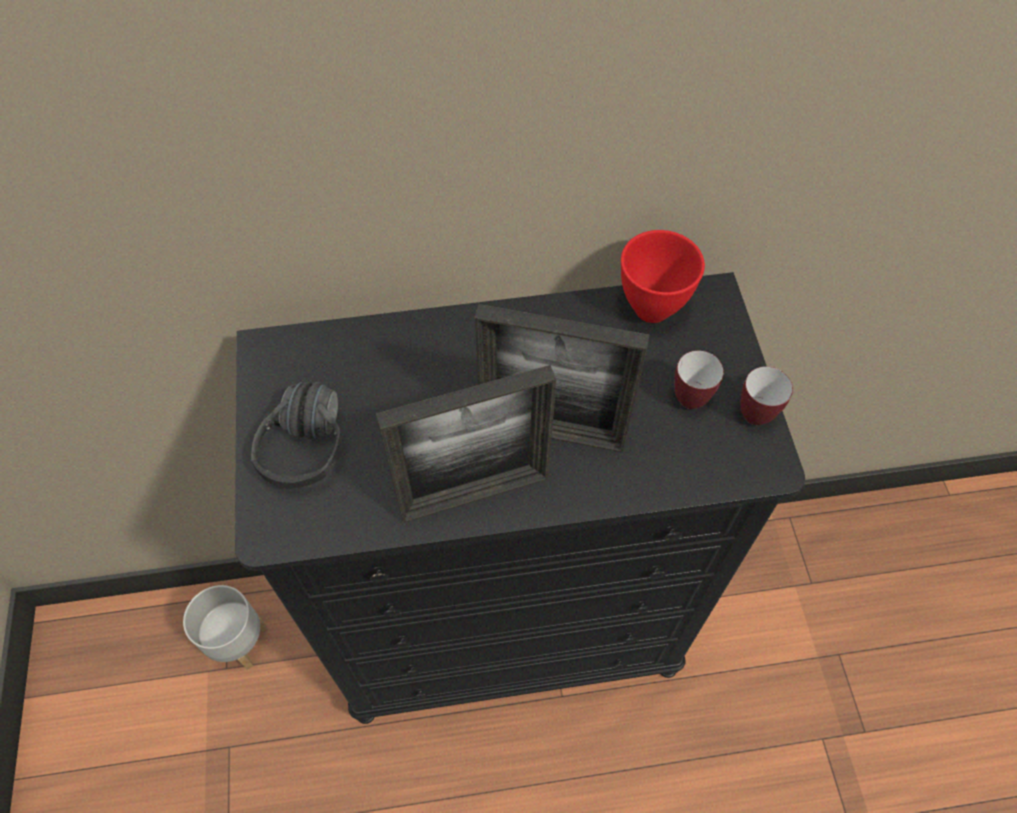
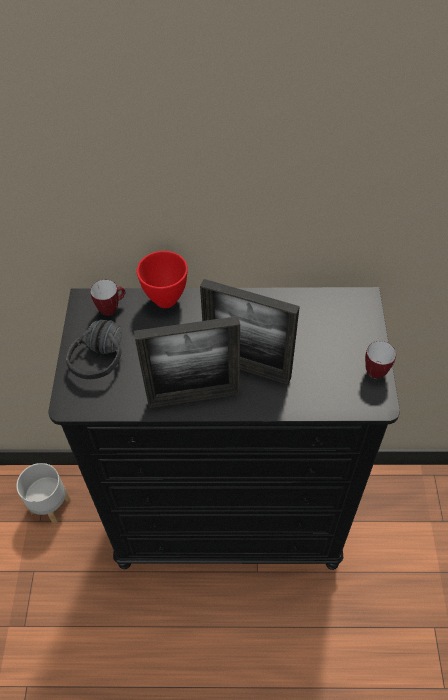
camera: 10 degrees right, 5 degrees down
(649, 309) = (321, 303): red bowl -> red bowl (164, 300)
(693, 395) = (339, 356): mug -> mug (111, 308)

